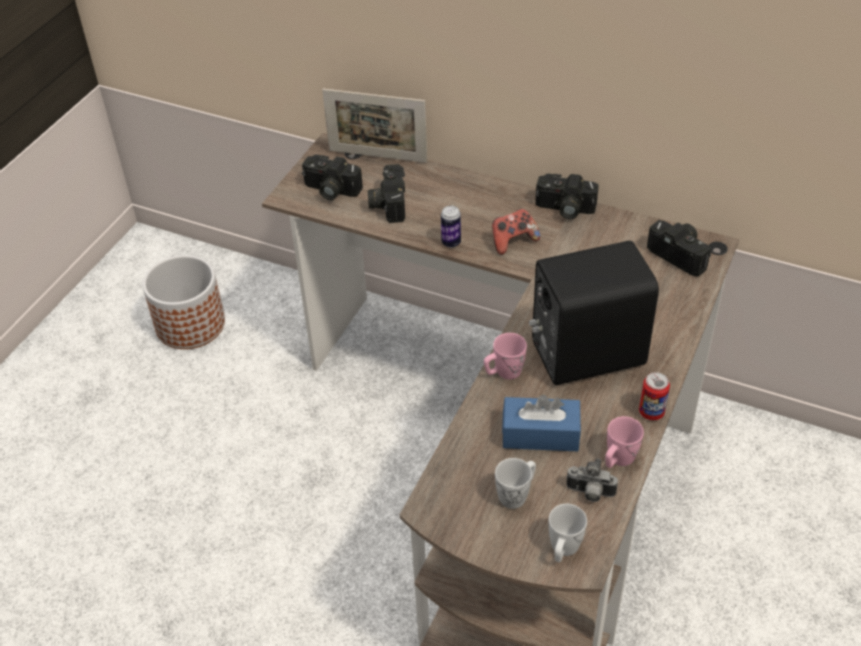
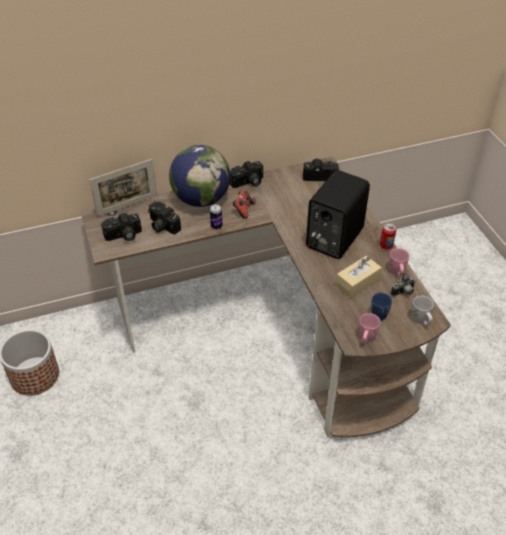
camera: 45 degrees left, 0 degrees up
(475, 197) = (201, 199): none -> globe
(503, 372) = (311, 268): pink mug -> pink mug (366, 338)
(516, 494) = (378, 312): white mug -> blue mug
(540, 434) = (357, 283): blue tissue box -> beige tissue box

